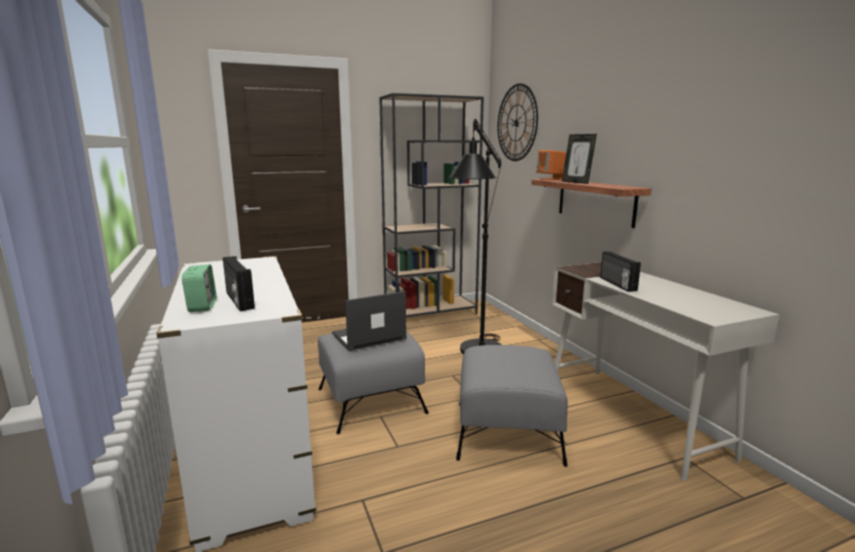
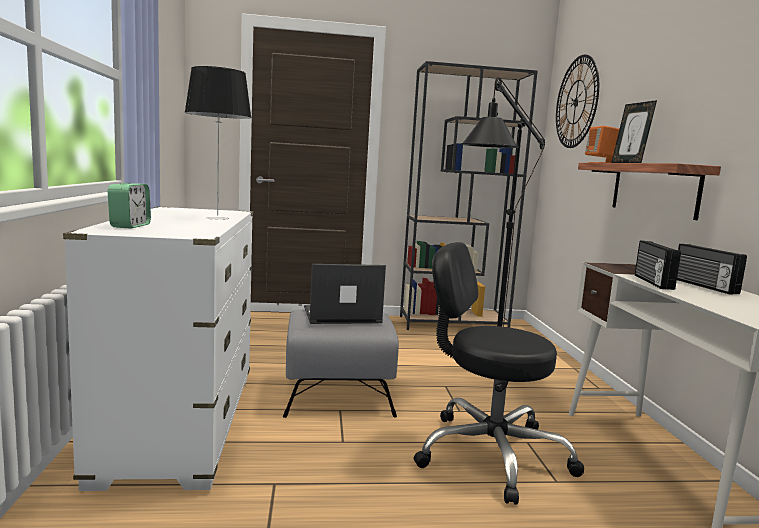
camera: 15 degrees right, 5 degrees down
(238, 300) = (169, 227): radio -> radio (703, 286)
(260, 276) = (216, 218): none -> table lamp
(508, 431) = (484, 453): grey ottoman -> black office chair

